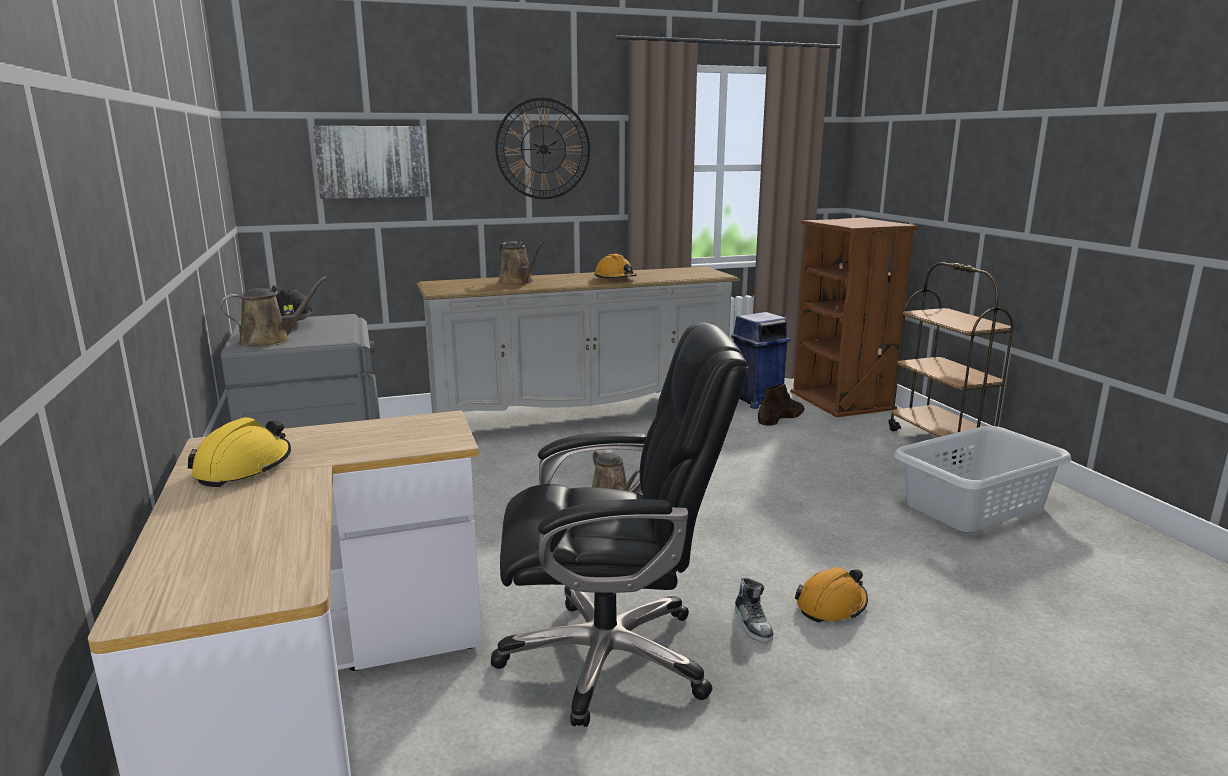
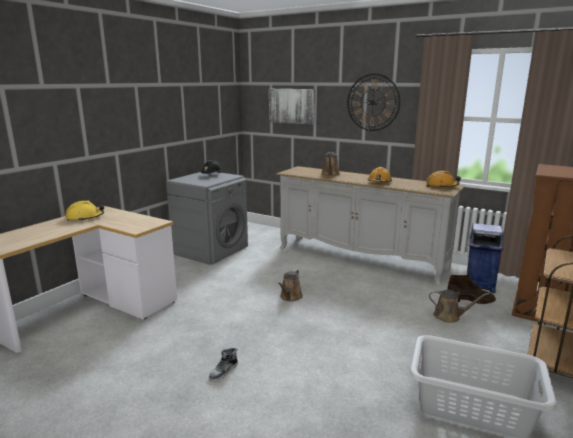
camera: 50 degrees right, 0 degrees up
(270, 340) = (189, 179): brown watering can -> brown watering can (449, 316)
(610, 658) = (162, 348): black office chair -> none
(831, 605) = (267, 388): orange hard hat -> orange hard hat (442, 186)

